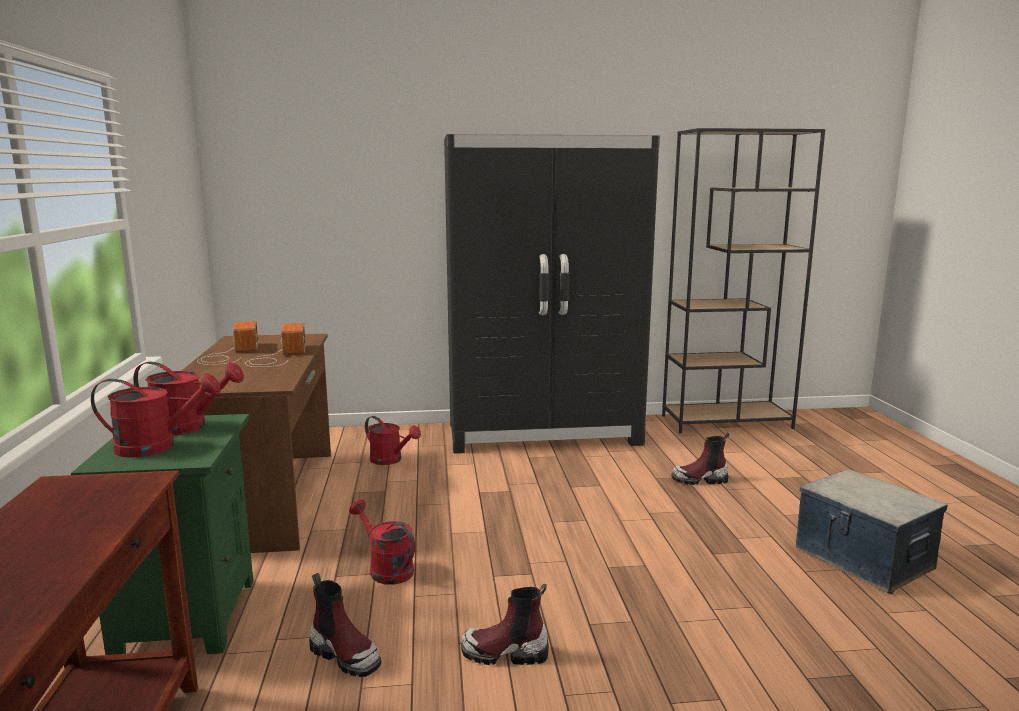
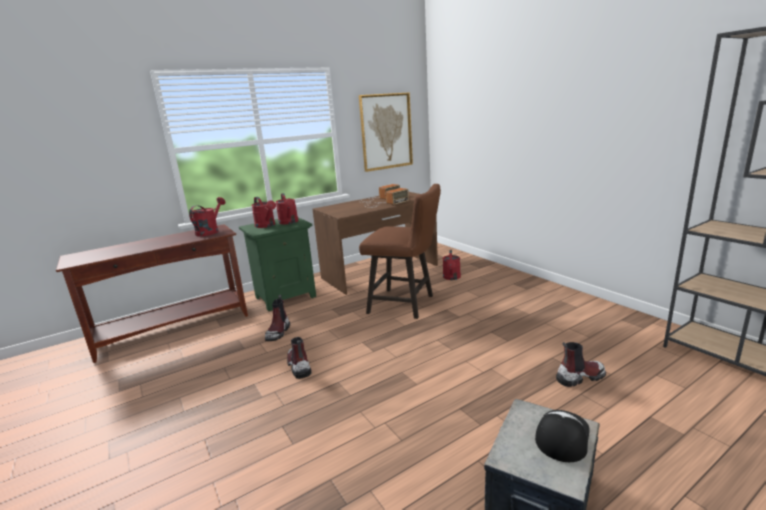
camera: 65 degrees right, 5 degrees up
(173, 221) = (386, 131): none -> picture
(386, 569) = (346, 316): red watering can -> red watering can (210, 231)
(422, 512) = (406, 304): none -> brown stool
(545, 434) = (557, 301): black cabinet -> none
(700, 480) = (580, 377): boot -> boot turned 105 degrees clockwise
(865, 485) = (561, 435): none -> cap

